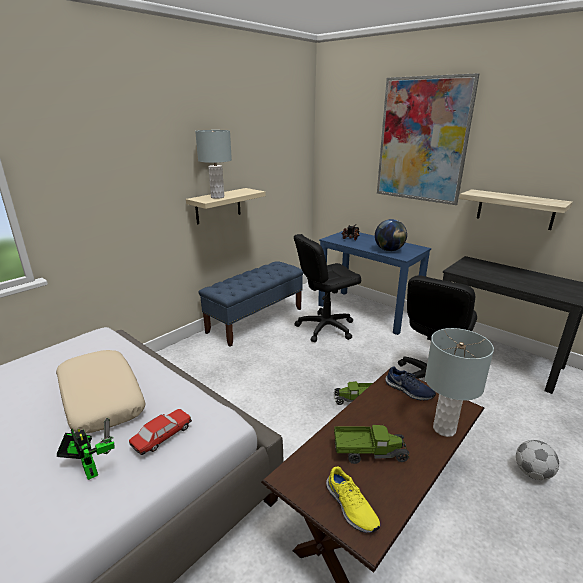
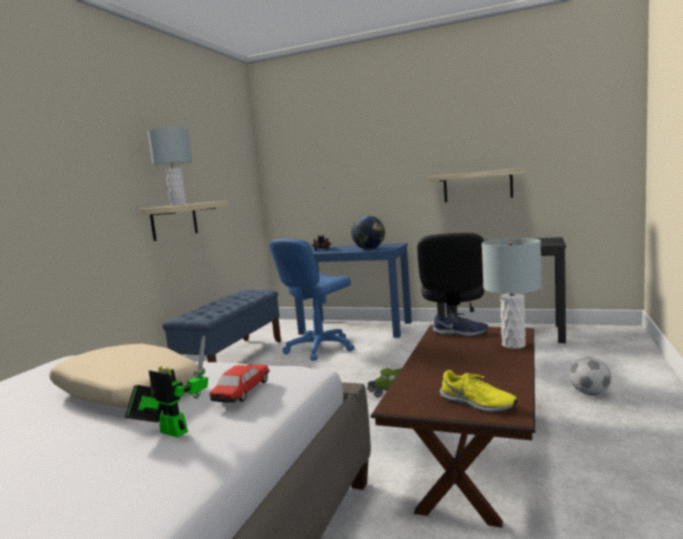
camera: 20 degrees left, 15 degrees down
(325, 328) = (319, 348): black office chair -> blue office chair
(369, 452) = (460, 372): toy truck -> none
(422, 140) = (376, 139): picture -> none

